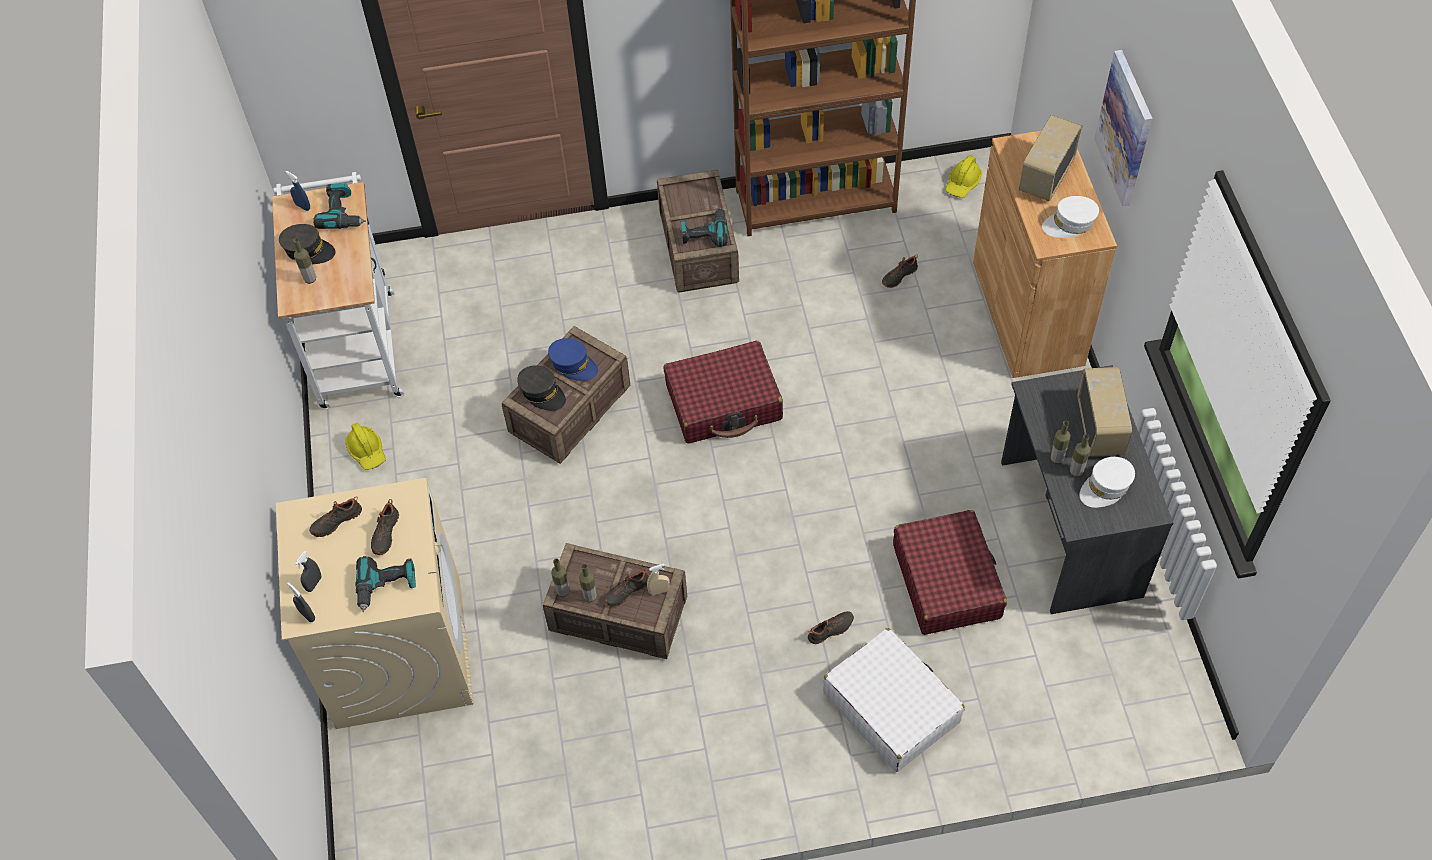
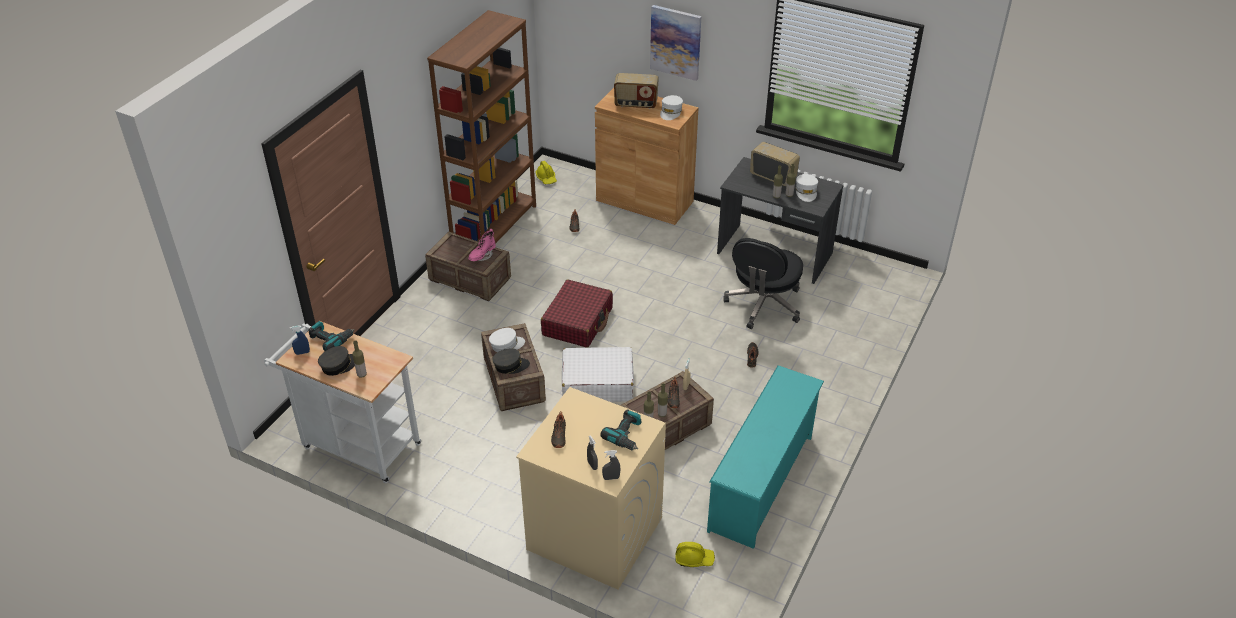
camera: 55 degrees left, 15 degrees down
(367, 451) = (440, 478): yellow hard hat -> yellow hard hat (694, 558)
(384, 533) = (589, 420): black shoe -> none
(573, 364) = (506, 345): blue cap -> white cap
(613, 779) = (762, 483): none -> turquoise shoe rack
(704, 232) = (482, 256): power drill -> pink boot
(891, 707) = (814, 360): white suitcase -> white suitcase (597, 383)
(947, 580) = (763, 305): red suitcase -> black office chair
(1045, 175) = (636, 104): radio -> radio turned 60 degrees counterclockwise

